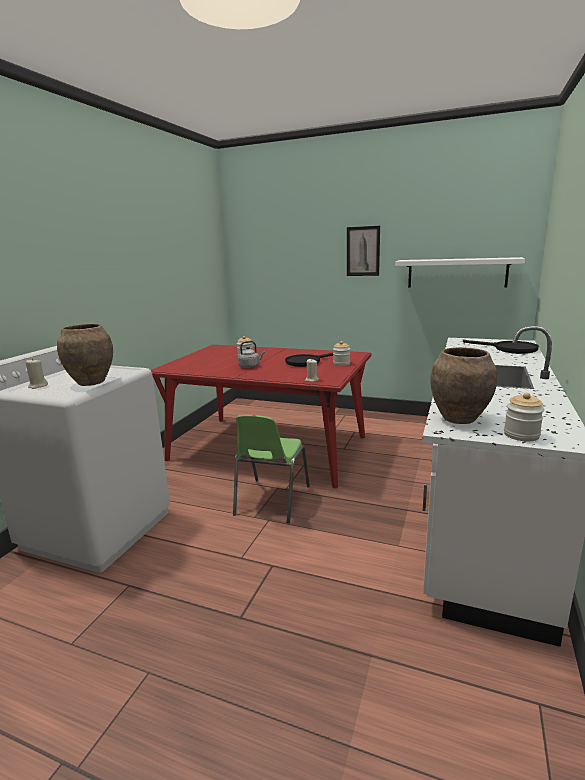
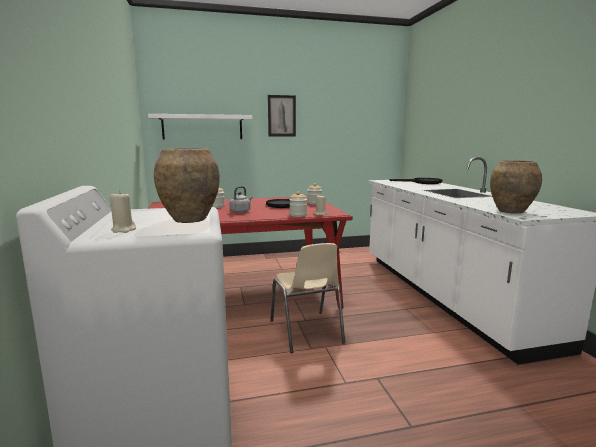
camera: 35 degrees left, 5 degrees down
(271, 501) = (306, 332): green chair -> beige chair
(456, 273) = (352, 135): white shelf -> white shelf (202, 127)
(521, 435) = (559, 213): jar -> jar (298, 215)

